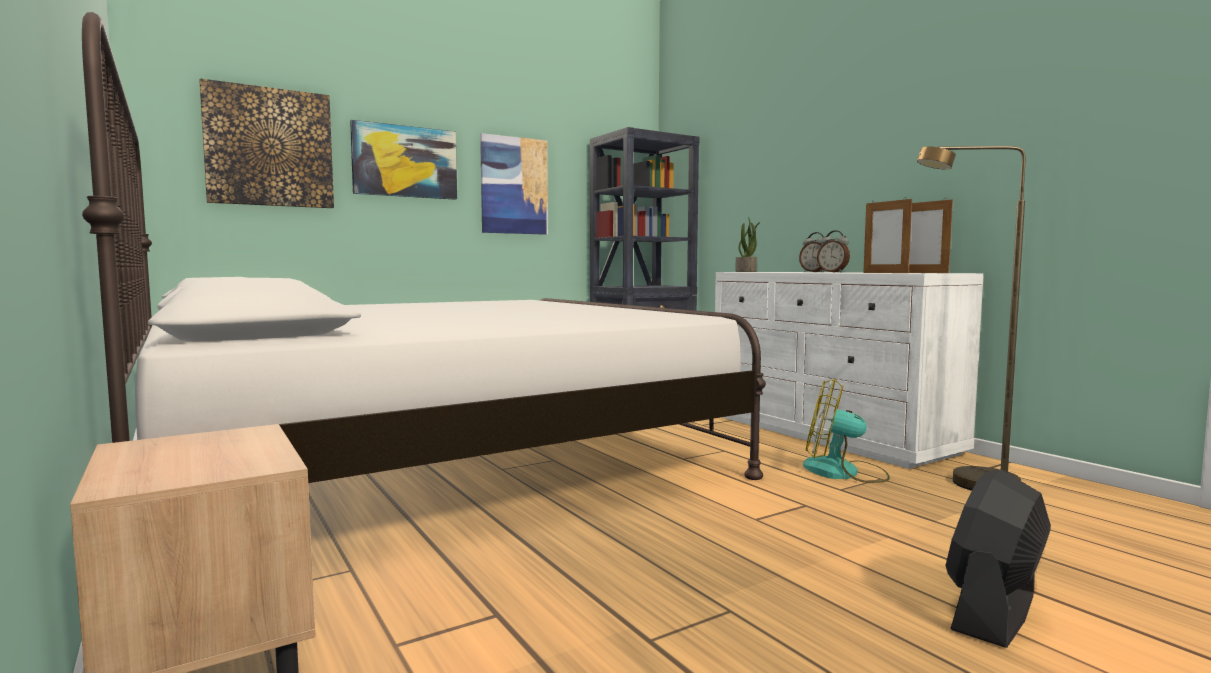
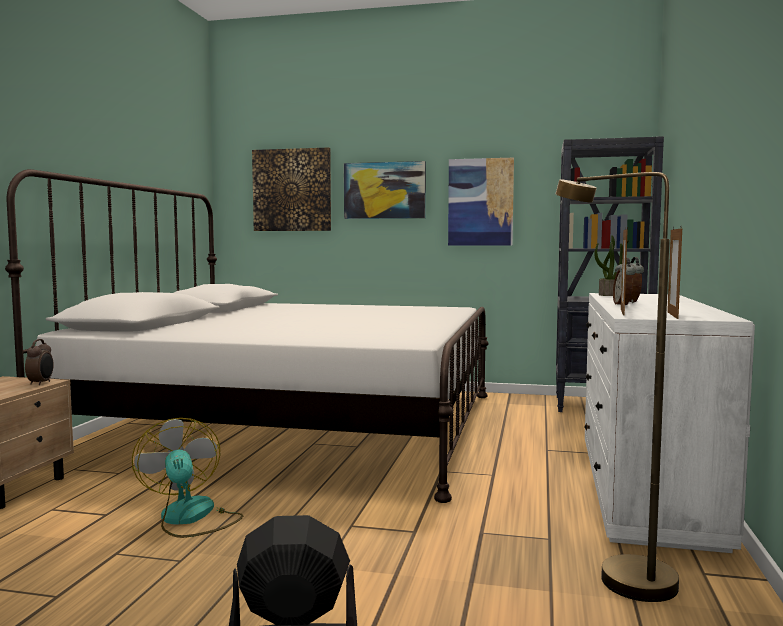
camera: 45 degrees right, 0 degrees up
(256, 435) = (41, 383): none -> alarm clock
(843, 472) = (532, 522): fan -> fan (190, 518)

